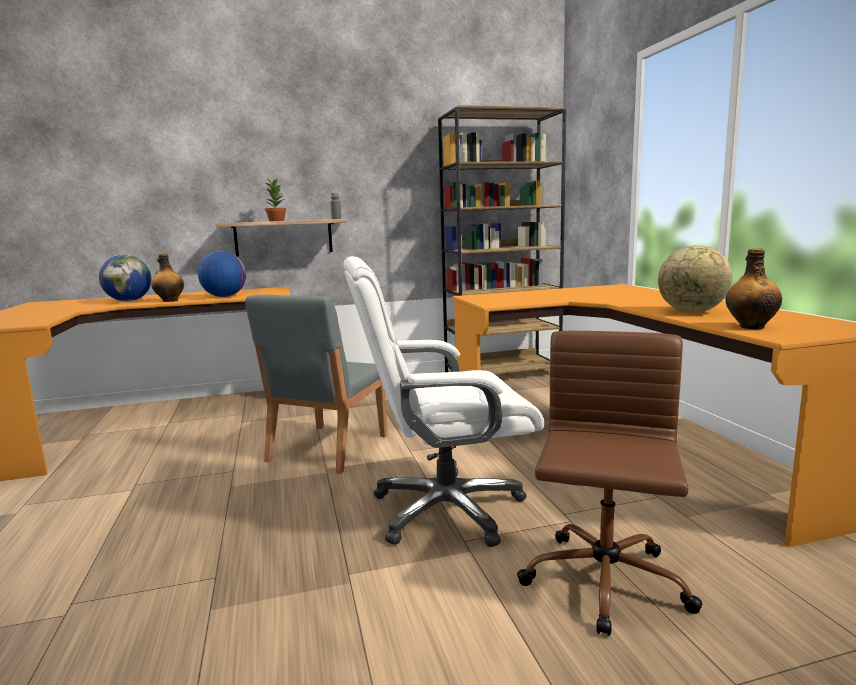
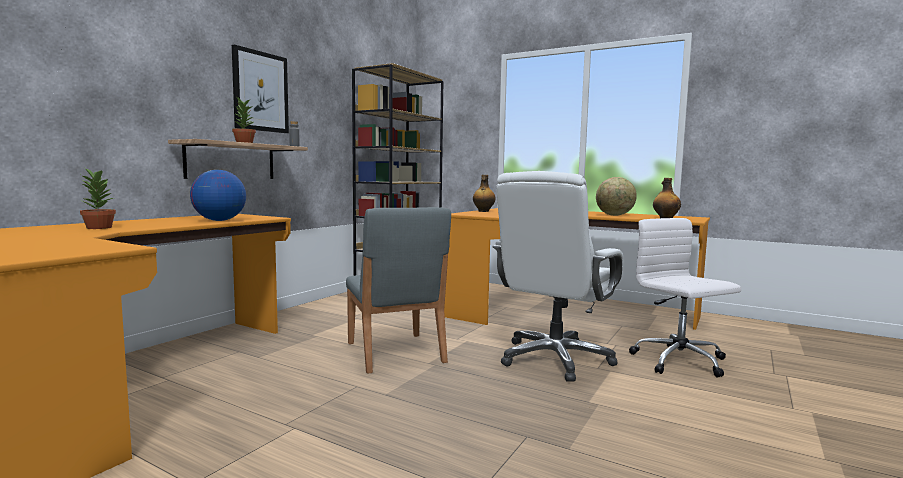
camera: 45 degrees left, 5 degrees down
(129, 301) = (99, 227): globe -> potted plant
(169, 301) = (167, 225): bottle -> bottle (483, 211)
(314, 165) = (260, 91): none -> picture
(604, 583) = (680, 361): brown office chair -> white office chair

